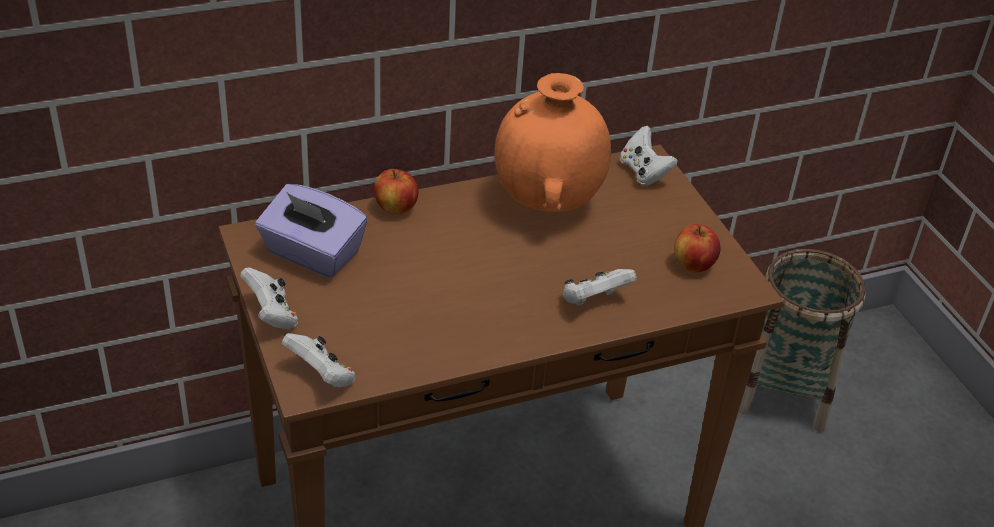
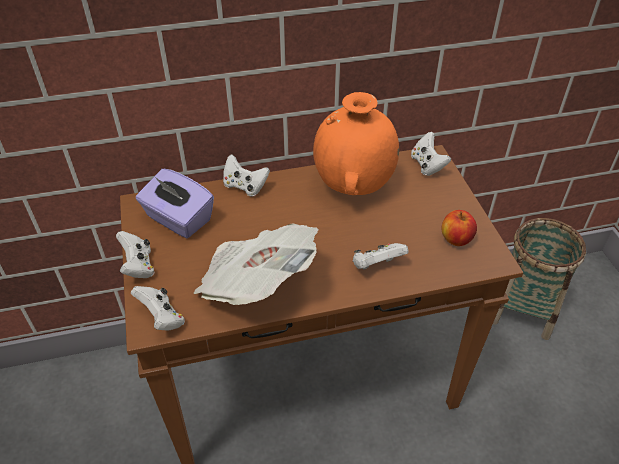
camera: 10 degrees right, 5 degrees up
(396, 208) = (245, 186): apple -> white game controller
(438, 328) = (256, 283): none -> newspaper

